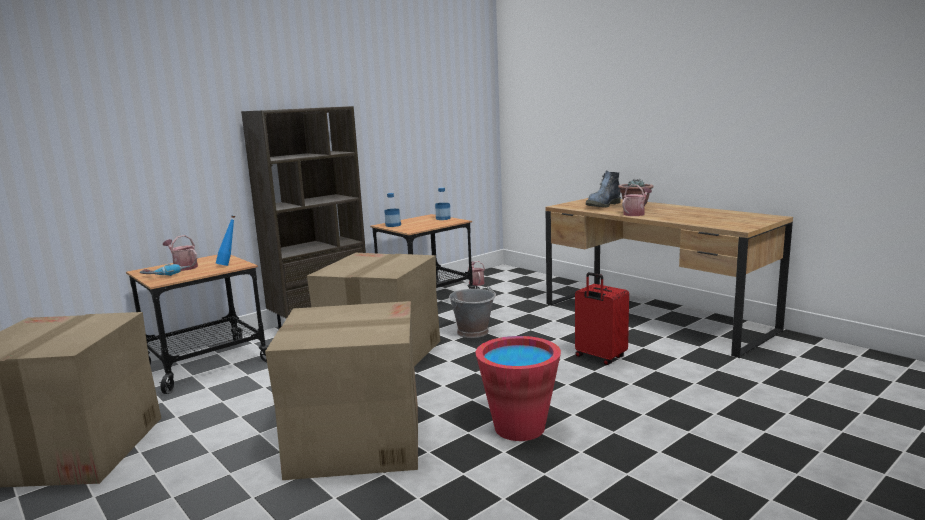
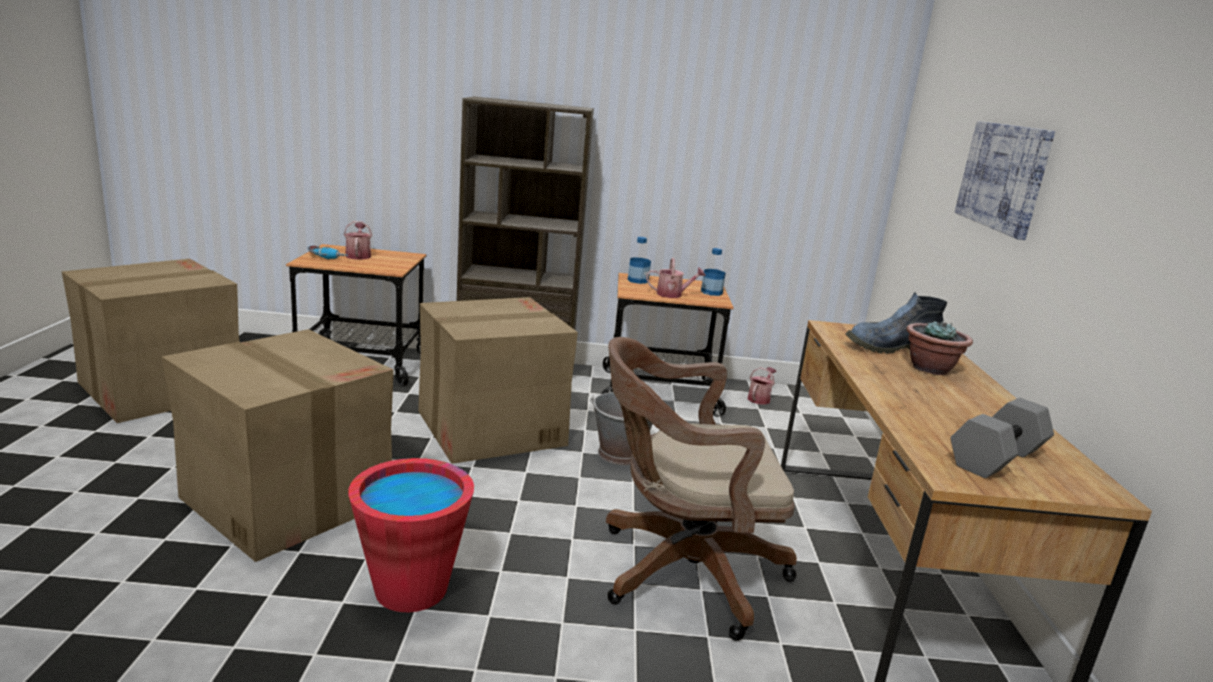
camera: 40 degrees right, 5 degrees up
(229, 265) = (387, 266): blue bottle -> none
(599, 357) = (680, 571): red suitcase -> brown office chair
(614, 102) = (1003, 176): none -> picture
(635, 213) = (883, 379): watering can -> watering can (673, 294)
(731, 220) = (995, 457): none -> grey dumbbell

